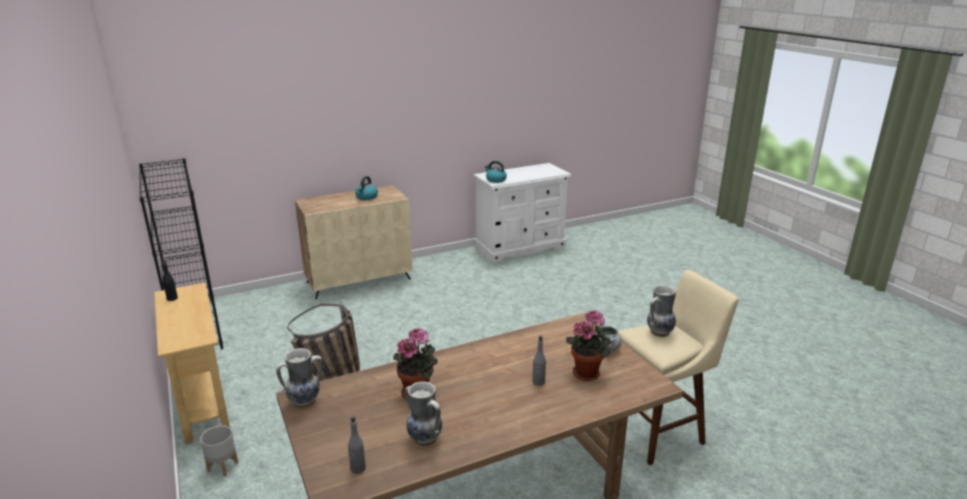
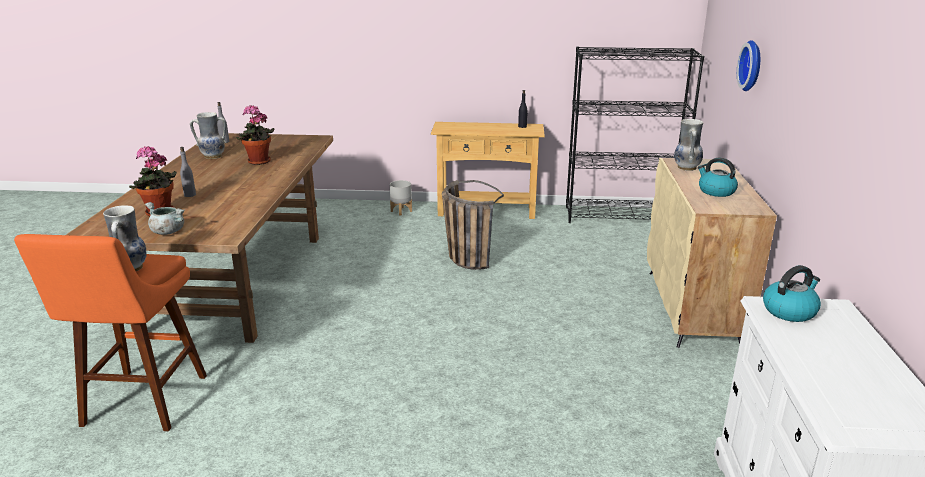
camera: 120 degrees right, 0 degrees up
(292, 133) = (753, 66): none -> wall clock
(304, 402) = (308, 139): vase -> vase (686, 168)
(660, 431) = (142, 405): beige stool -> orange stool

